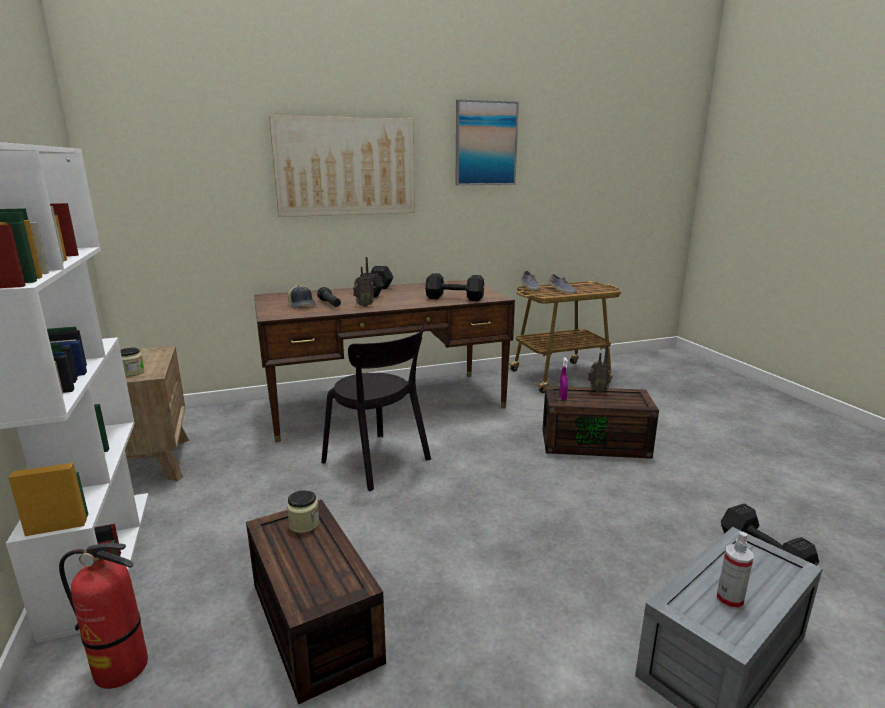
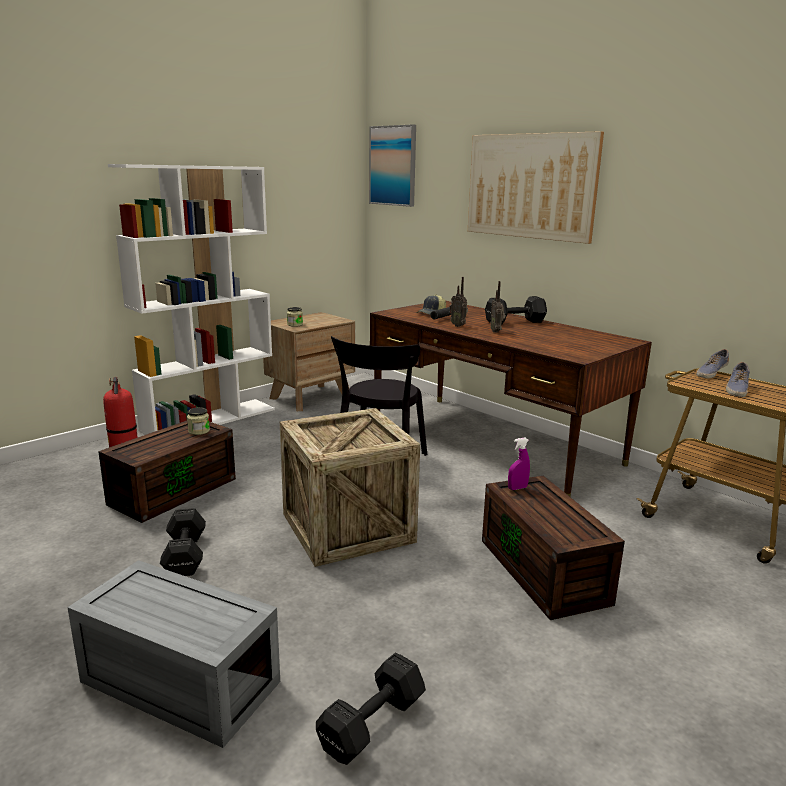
camera: 65 degrees right, 0 degrees up
(456, 298) = (542, 345): black dumbbell -> black dumbbell (184, 556)
(485, 143) = (697, 161): picture -> picture (393, 166)
(491, 507) = (347, 527): none -> crate
(597, 391) = (569, 507): radio -> radio (496, 331)
(729, 600) = (149, 603): spray bottle -> none

